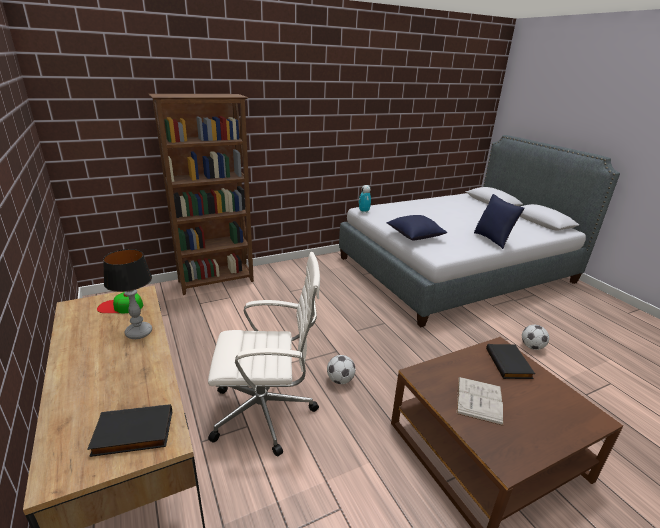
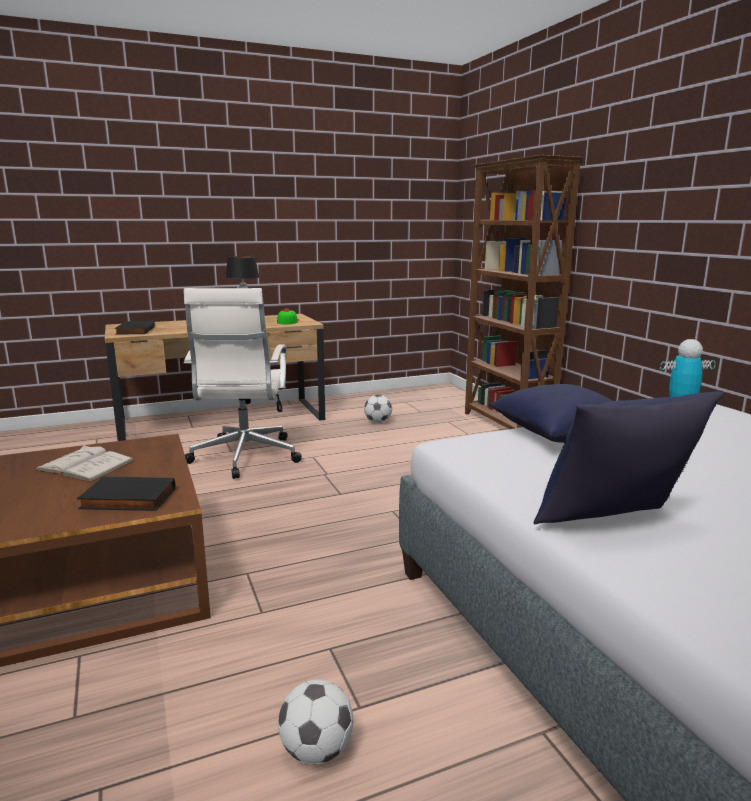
camera: 95 degrees right, 10 degrees down
(340, 380) = (278, 493): football -> football (378, 422)

